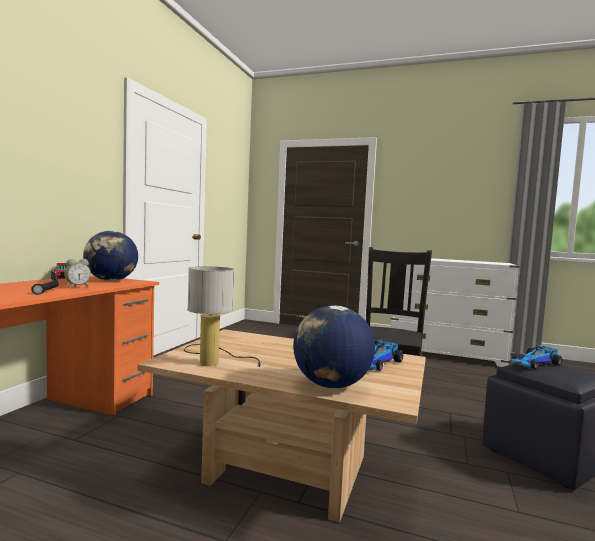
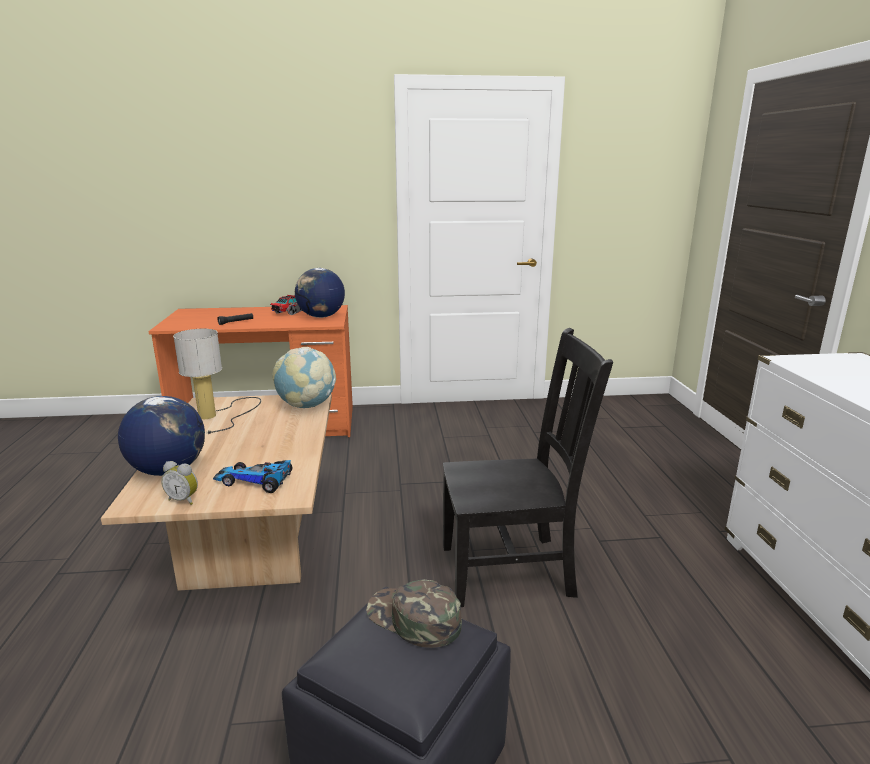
camera: 65 degrees right, 15 degrees up
(77, 287) = (268, 321): alarm clock -> alarm clock (184, 500)
(242, 336) = (306, 406): none -> globe
(534, 363) = (413, 619): toy car -> green cap

